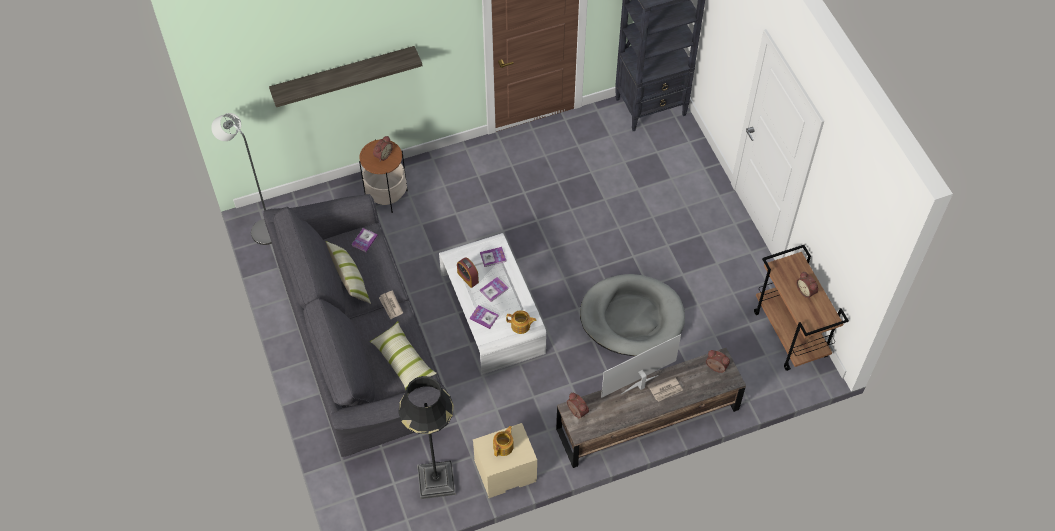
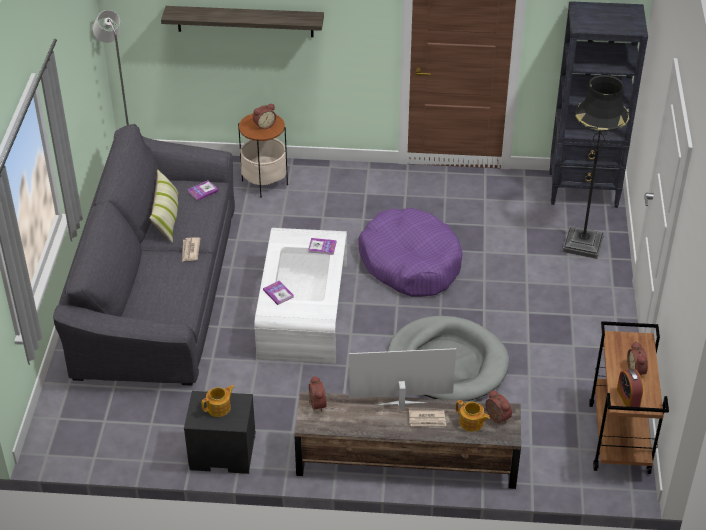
camera: 25 degrees right, 15 degrees down
(403, 361) = (169, 299): pillow -> none
(436, 481) = (147, 434): black floor lamp -> black floor lamp (582, 244)
(468, 278) = (285, 256): alarm clock -> alarm clock (628, 398)
(494, 290) = (304, 274): book -> none
(505, 473) = (221, 454): beige nightstand -> black nightstand
(521, 326) = (311, 313): teapot -> teapot (471, 423)
(552, 233) = (410, 263): none -> purple dog bed

